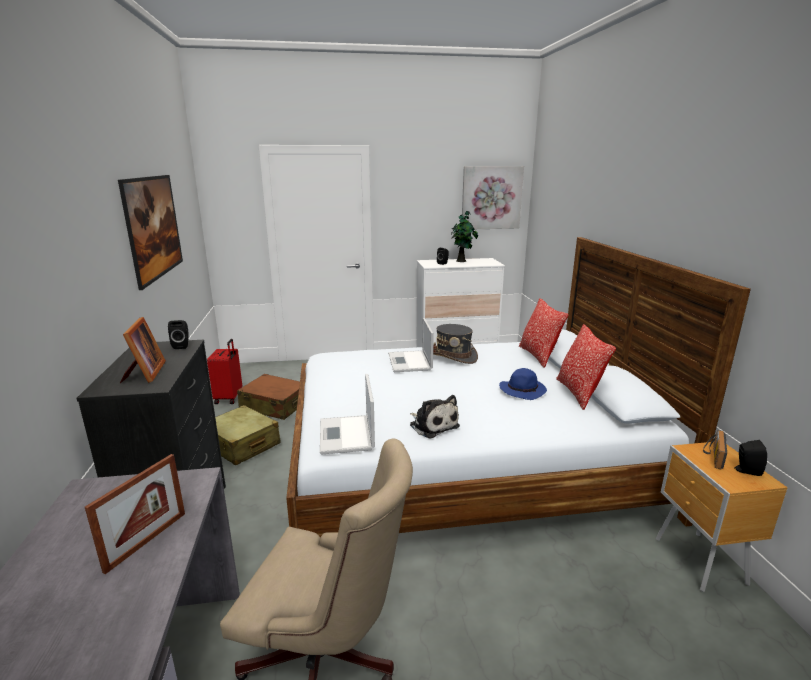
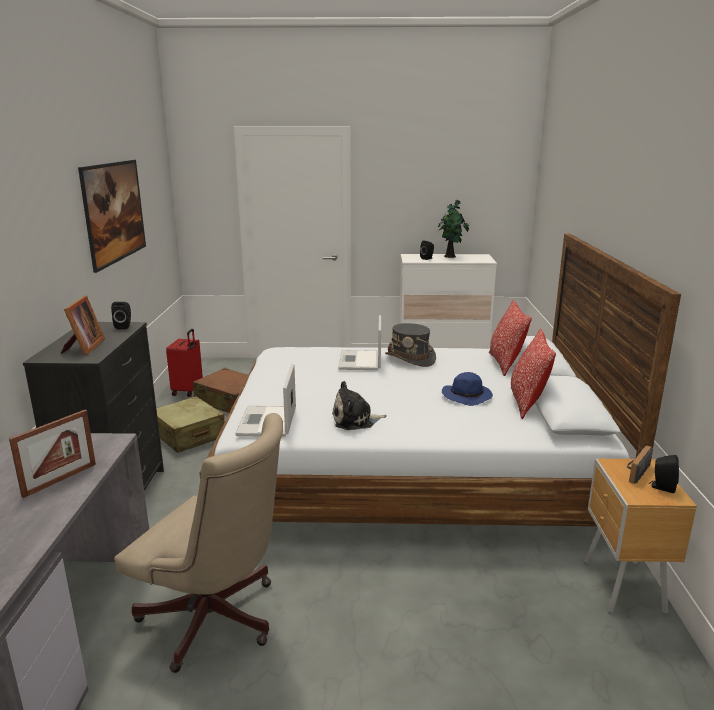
camera: 10 degrees right, 0 degrees up
(432, 425) = (355, 420): plush toy -> plush toy turned 105 degrees clockwise
(491, 198) = (489, 185): picture -> none

